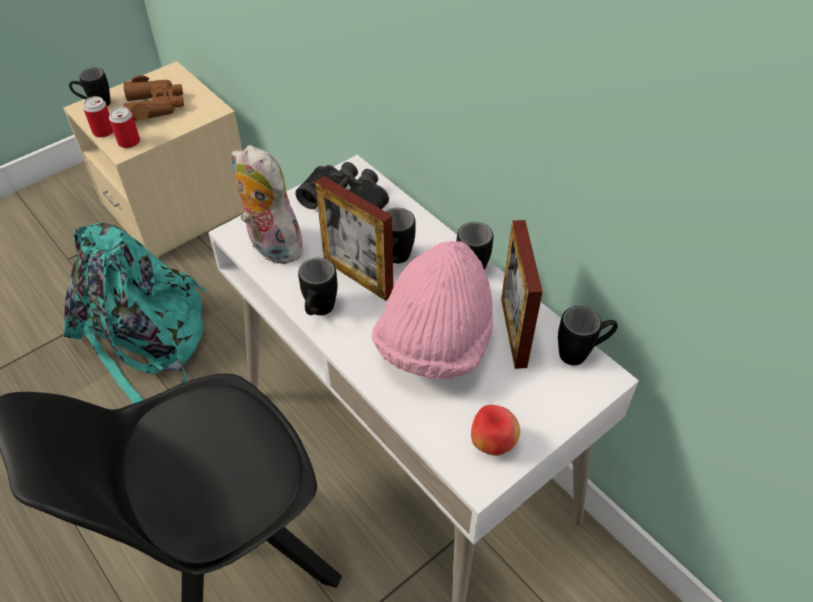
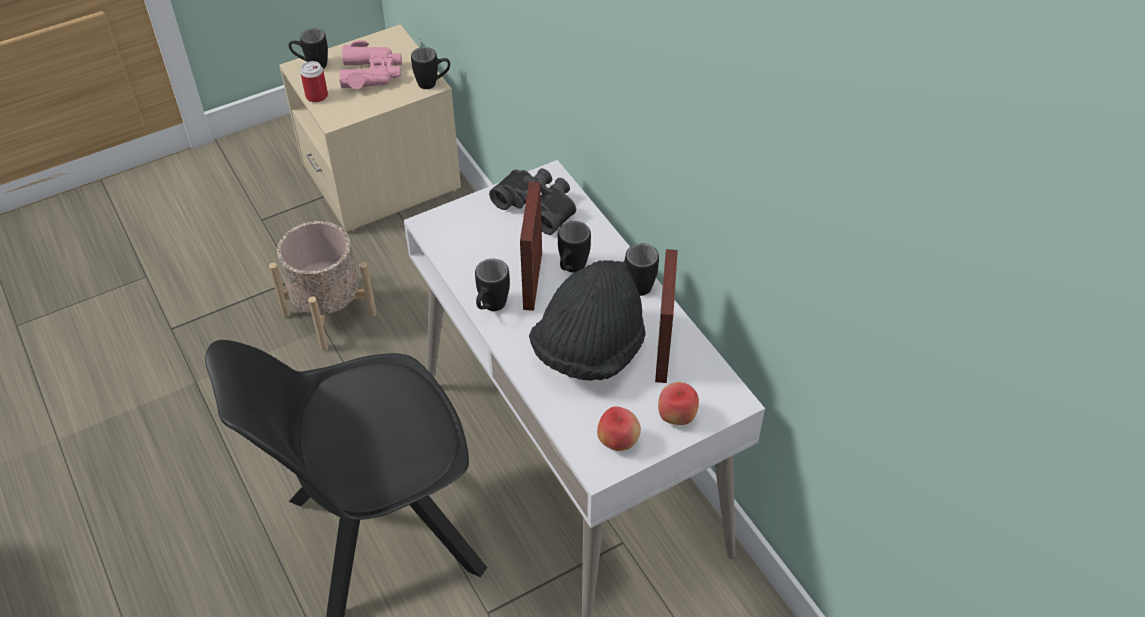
camera: 10 degrees right, 0 degrees up
(129, 142) = (340, 111): can -> none
(145, 340) = (330, 314): turquoise backpack -> beige planter
(155, 106) = (371, 73): brown binoculars -> pink binoculars
(271, 246) = (458, 241): plush toy -> none
(358, 277) = (532, 280): picture frame -> picture frame turned 45 degrees clockwise
(435, 343) = (589, 350): pink hat -> black hat
(548, 405) = (676, 417): none -> apple
(581, 353) = (719, 377): black mug -> black mug (433, 84)

